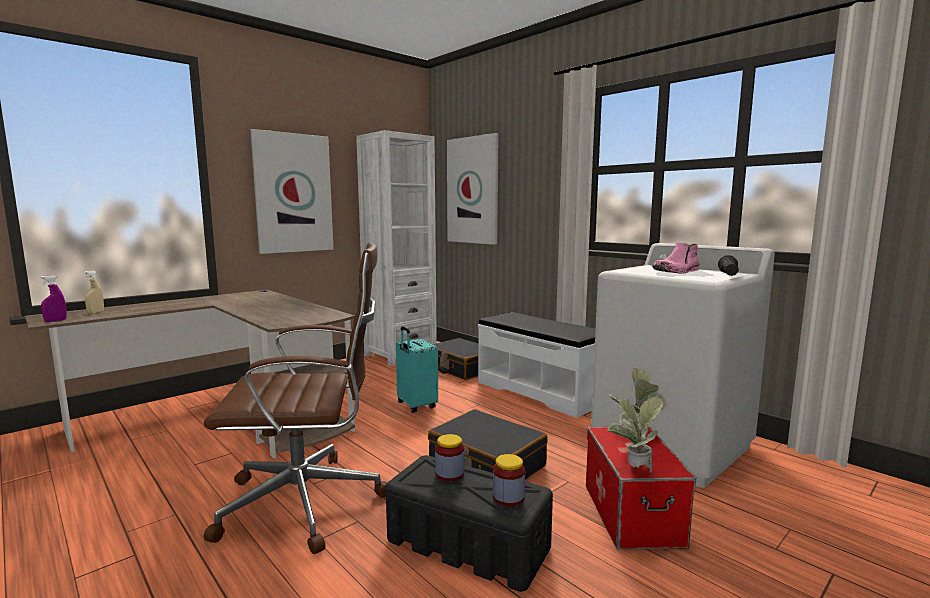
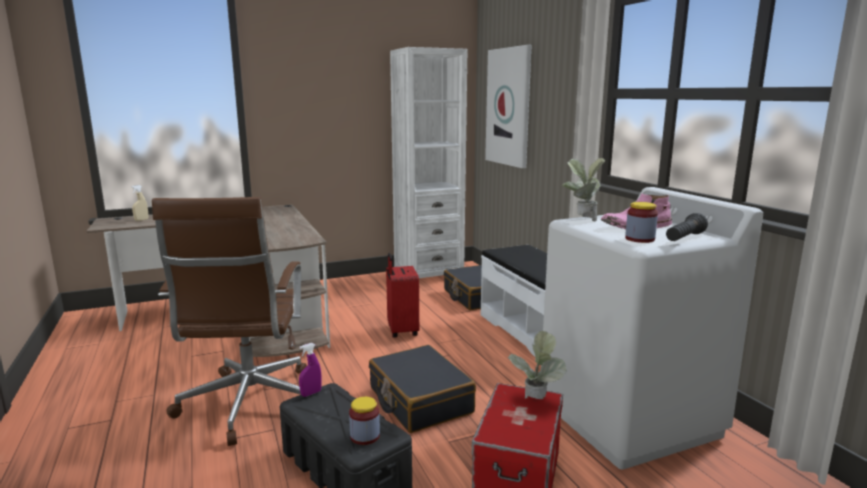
camera: 20 degrees right, 5 degrees up
(55, 321) = (108, 226): purple spray bottle -> purple spray bottle (311, 393)
(293, 193) = (323, 111): picture -> none
(307, 502) = (249, 405): brown office chair -> brown office chair turned 75 degrees clockwise
(415, 406) = (401, 331): turquoise suitcase -> red suitcase
(449, 474) = (336, 404): jar -> jar (639, 239)
(633, 470) = (494, 435): potted plant -> potted plant (581, 219)

